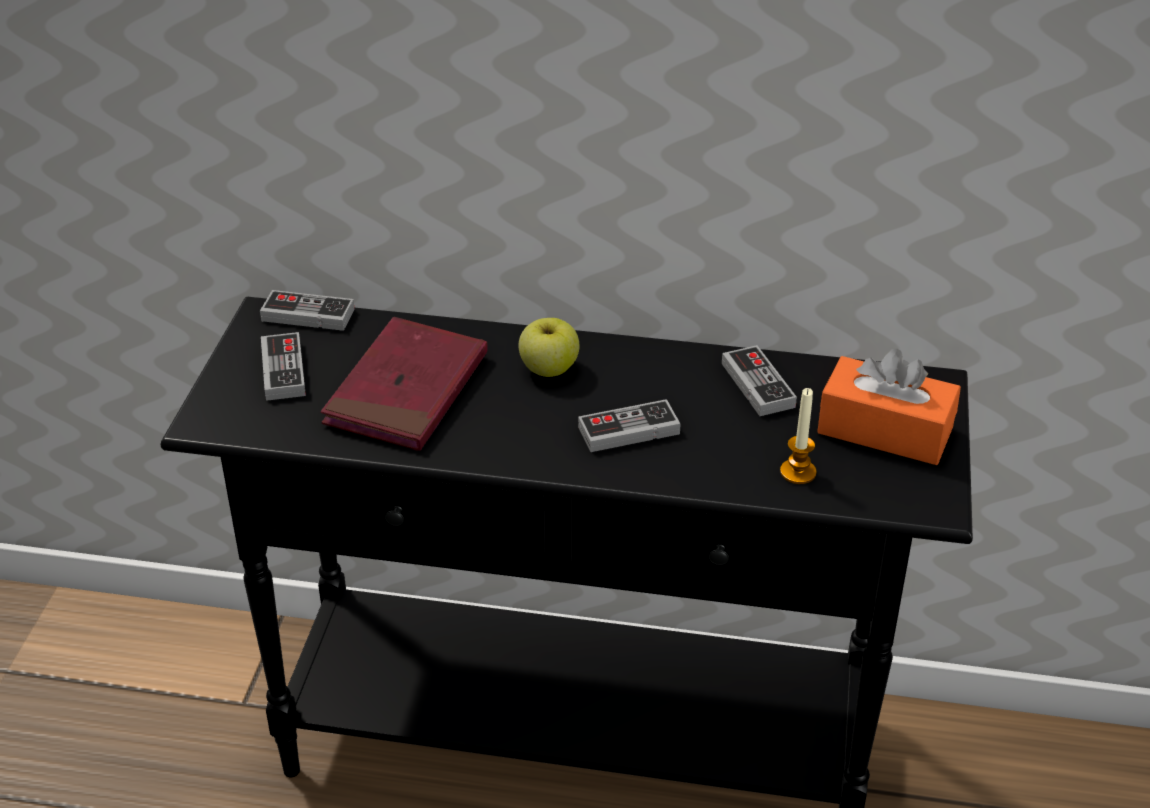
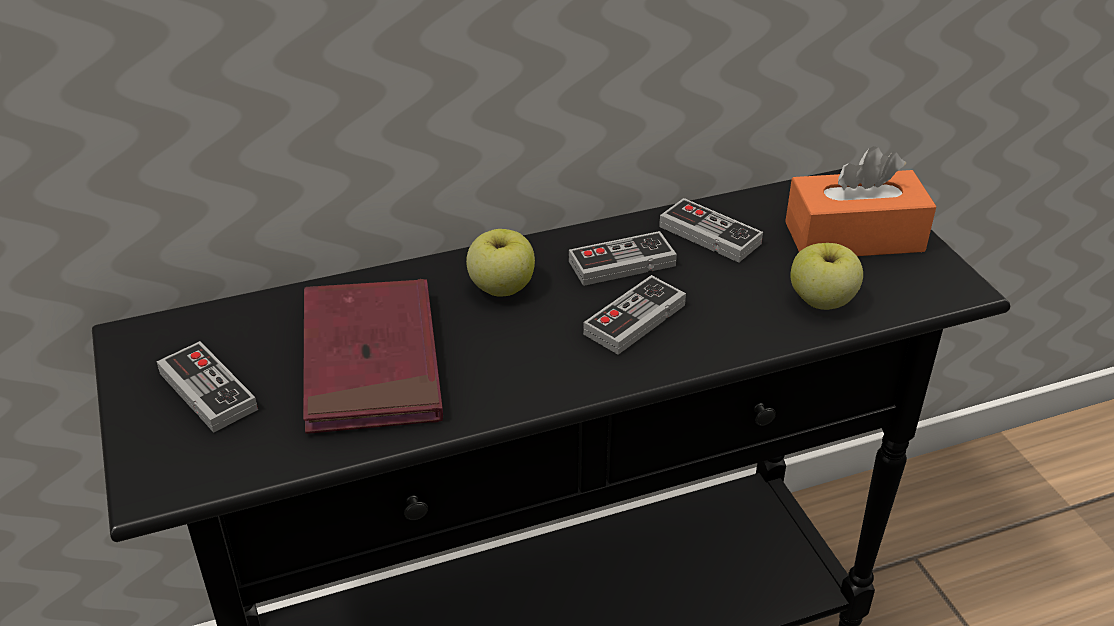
camera: 30 degrees left, 0 degrees up
(308, 315) = (188, 320): game controller -> game controller (622, 263)
(798, 472) = (821, 301): candle -> apple

